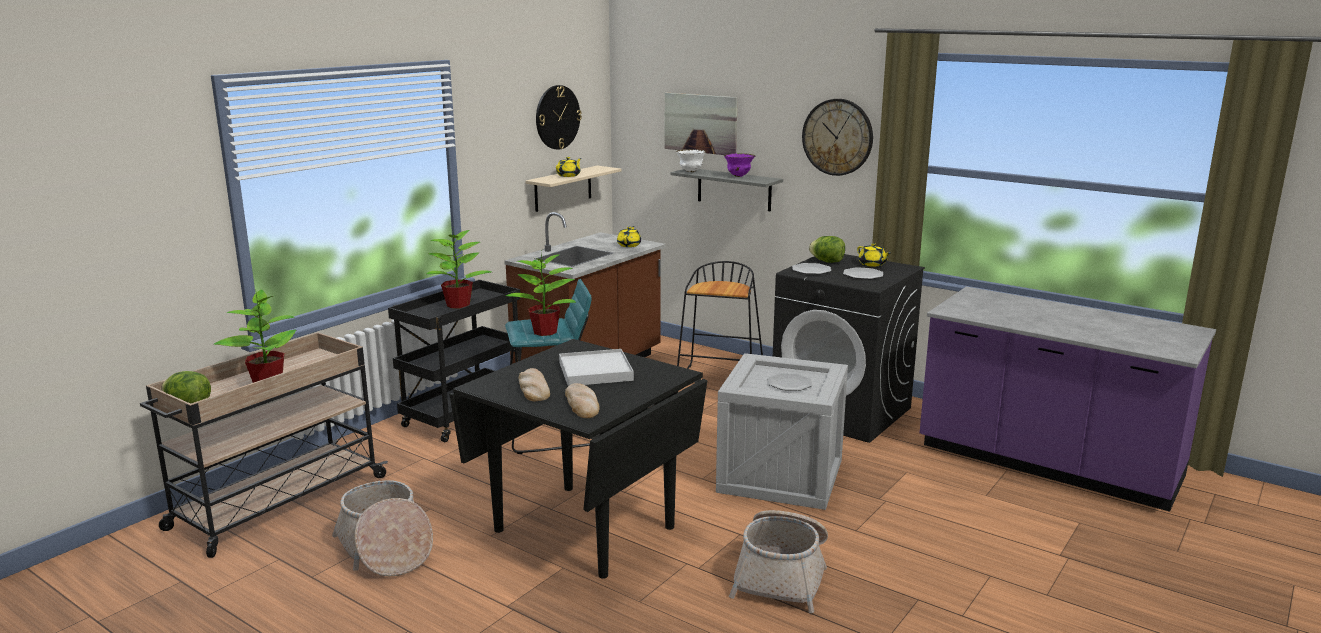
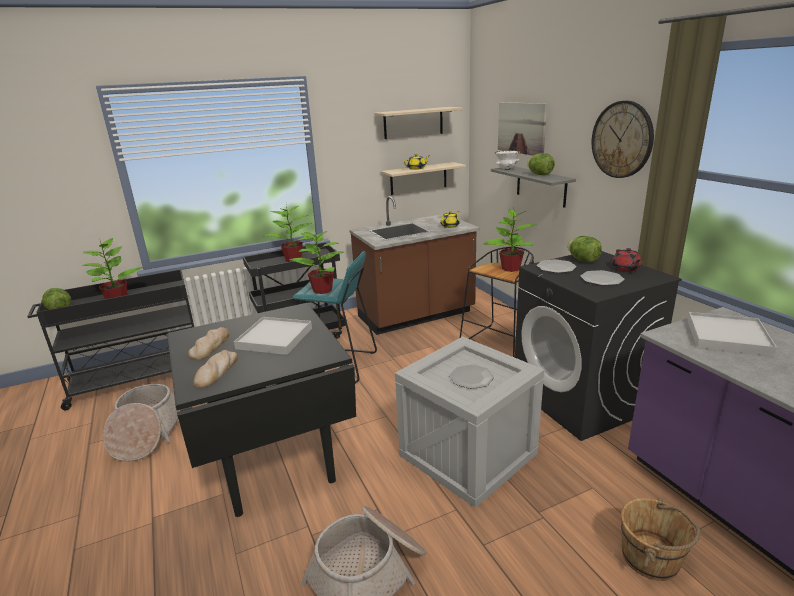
camera: 30 degrees right, 5 degrees up
(276, 503) = (138, 378): beige cart -> black cart
(557, 117) = (413, 123): wall clock -> beige shelf
(728, 285) = (510, 268): none -> potted plant
(739, 176) = (539, 174): purple bowl -> lettuce
(872, 264) = (625, 269): yellow teapot -> red teapot
(983, 502) = (651, 558): none -> brown bucket
(989, 305) = (727, 337): none -> white tray

